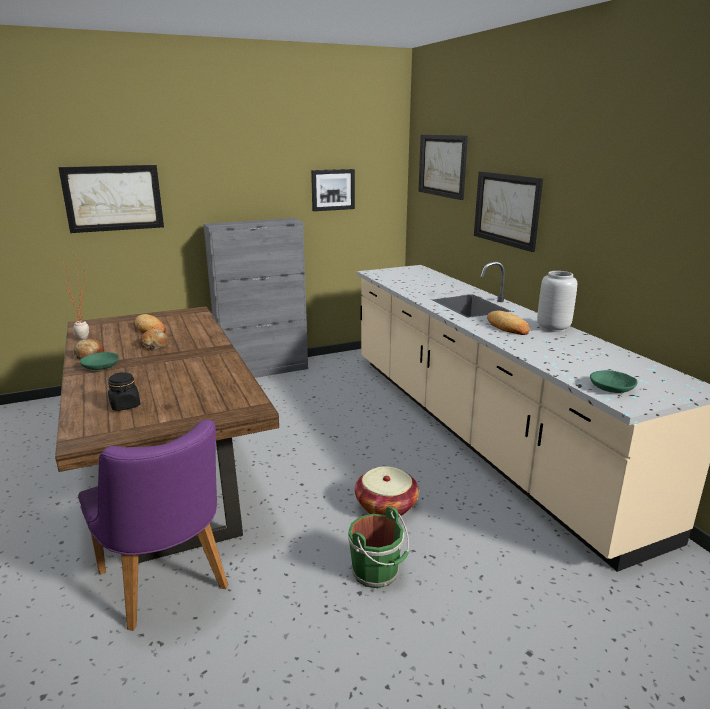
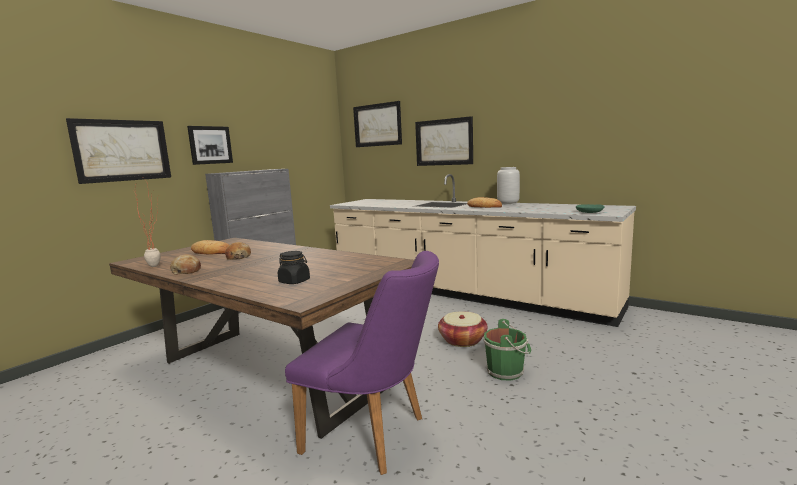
camera: 30 degrees left, 10 degrees down
(101, 366) = (215, 273): green bowl -> none
(332, 189) = (296, 147): picture -> picture (210, 145)

